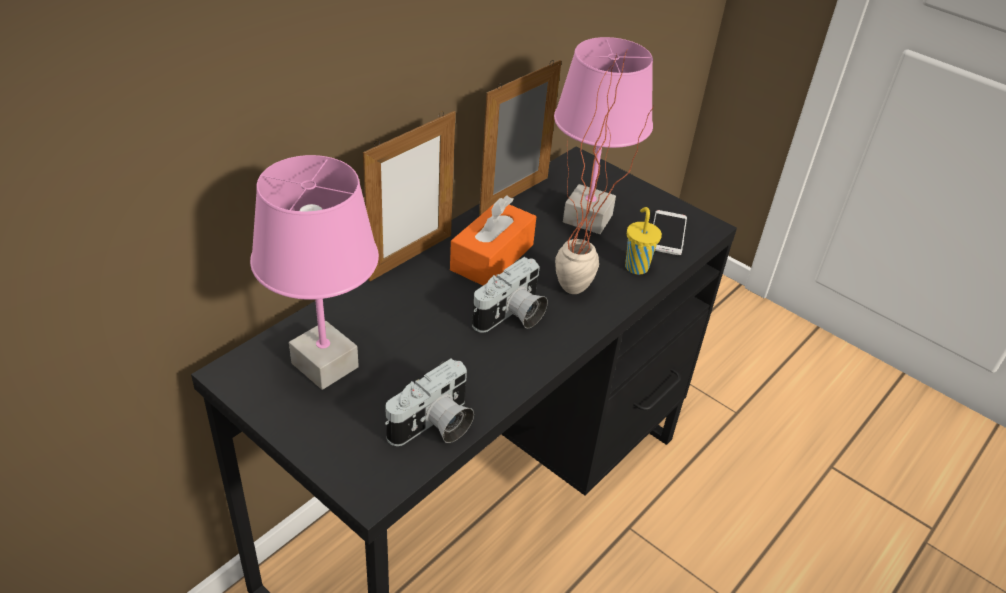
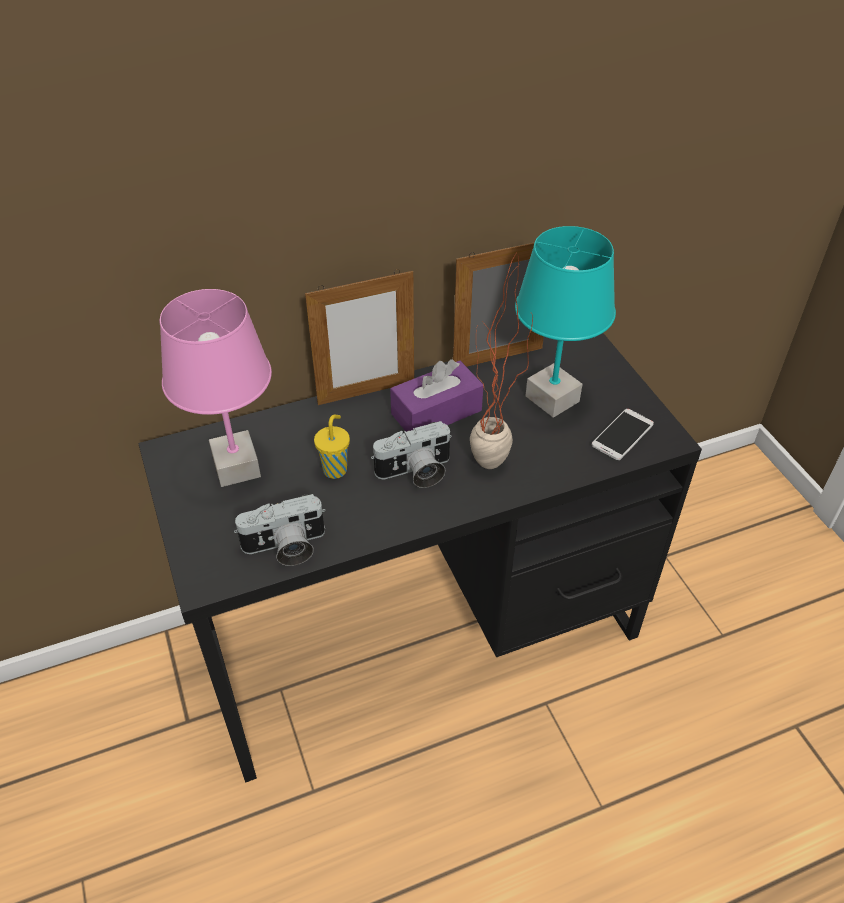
camera: 30 degrees right, 5 degrees up
(492, 257) = (436, 412): orange tissue box -> purple tissue box
(588, 218) = (553, 399): pink table lamp -> turquoise table lamp
(636, 266) = (565, 459): yellow cup -> yellow cup (335, 469)

